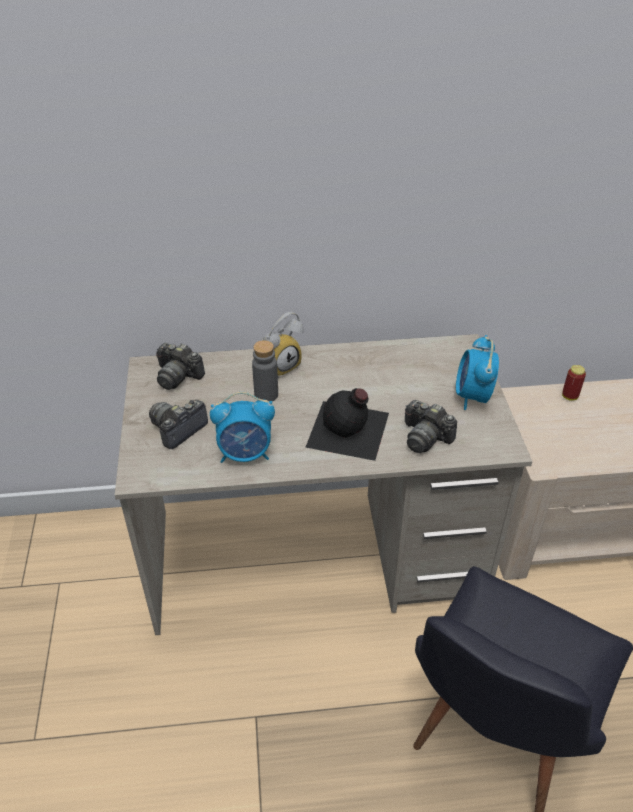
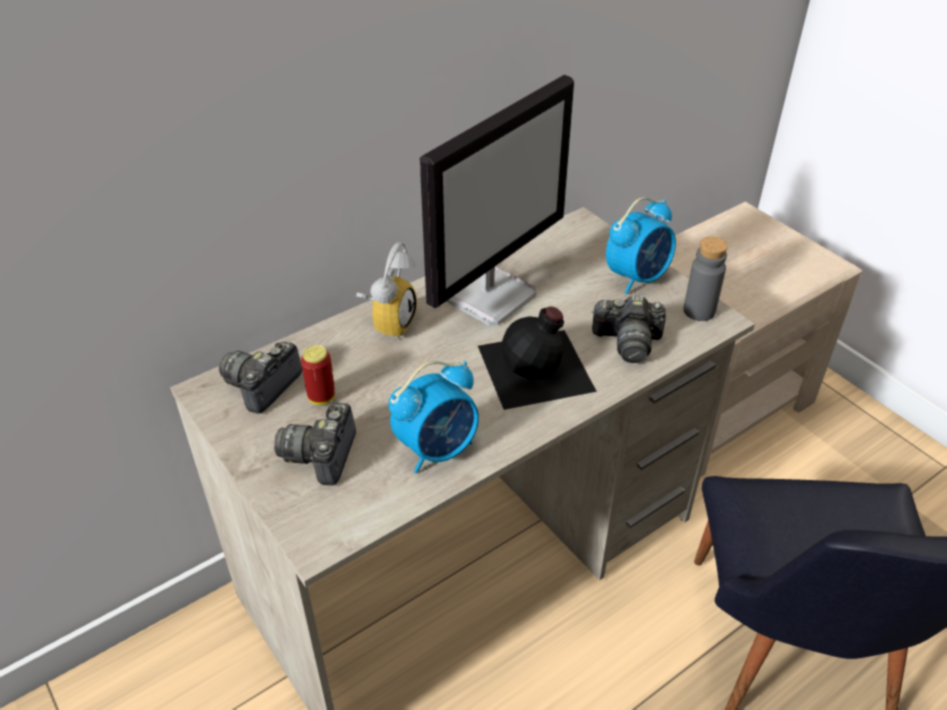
camera: 30 degrees left, 0 degrees up
(178, 376) = (263, 386): camera -> camera turned 120 degrees clockwise
(266, 395) = (401, 365): grey bottle -> grey bottle (699, 311)
(359, 371) = (490, 295): none -> monitor
(472, 397) = (637, 277): alarm clock -> alarm clock turned 105 degrees counterclockwise
(569, 396) = (685, 250): can -> can (322, 397)

